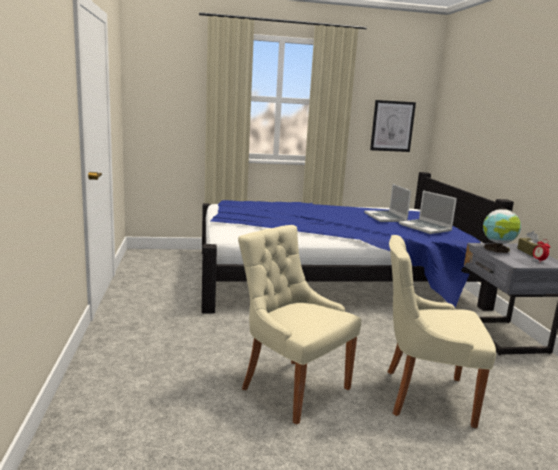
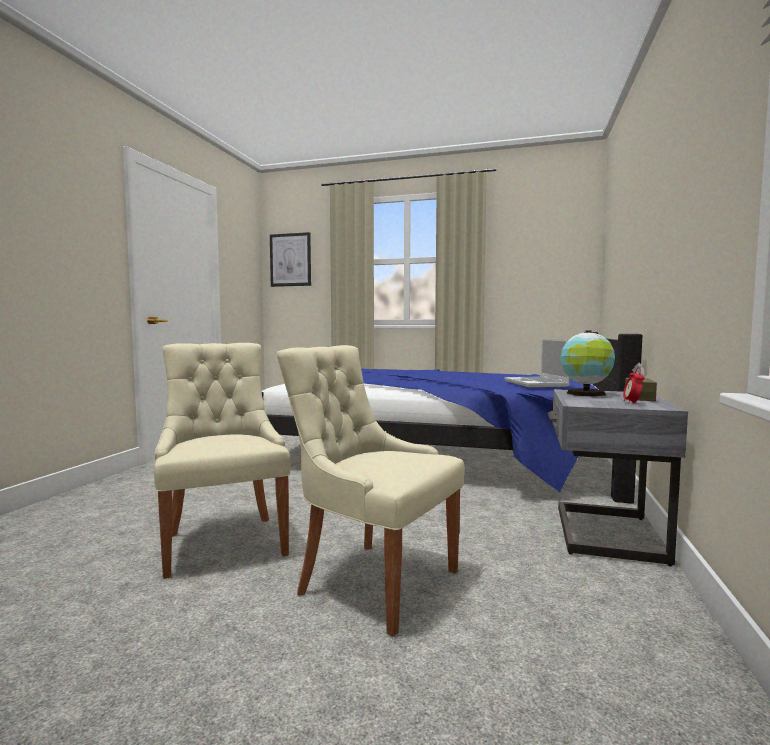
camera: 25 degrees right, 10 degrees down
(386, 217) = (502, 377): laptop -> none
(392, 126) = (544, 278): picture -> picture (290, 260)

